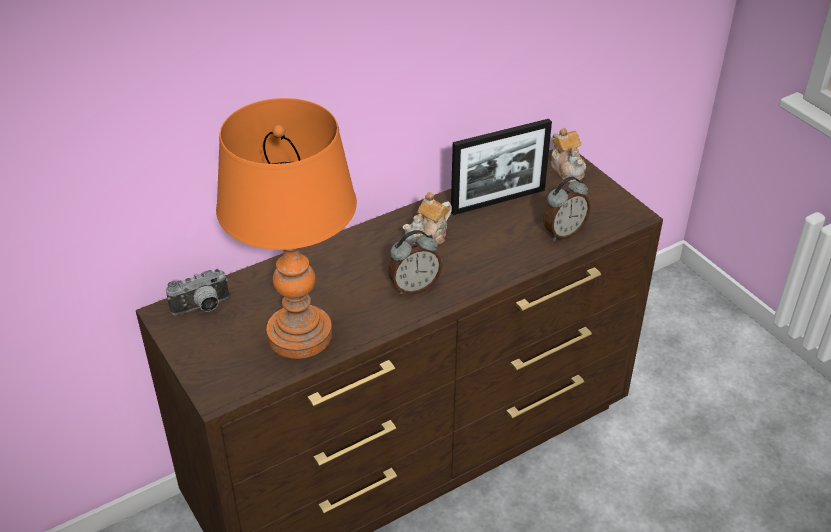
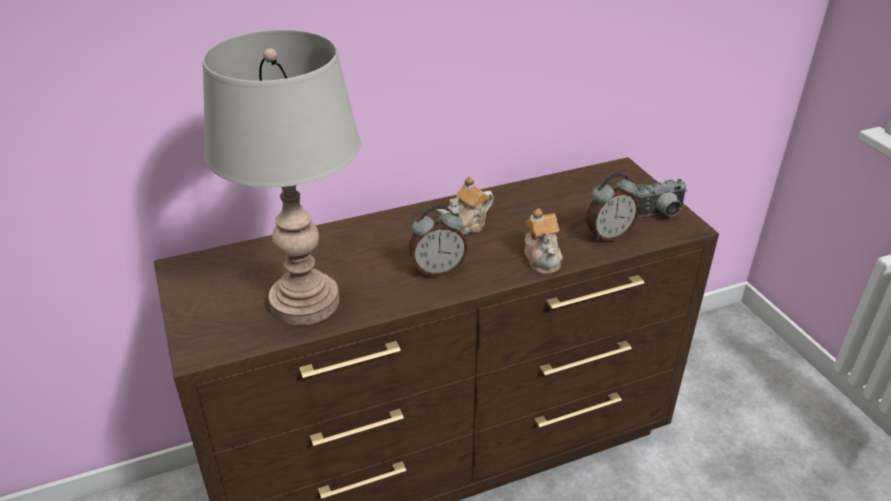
camera: 10 degrees right, 5 degrees down
(202, 308) = (218, 266): camera -> camera (659, 215)
(300, 335) = (305, 302): orange table lamp -> grey table lamp
(498, 201) = (546, 200): picture frame -> none
(567, 169) = (624, 178): teapot -> teapot (542, 258)

